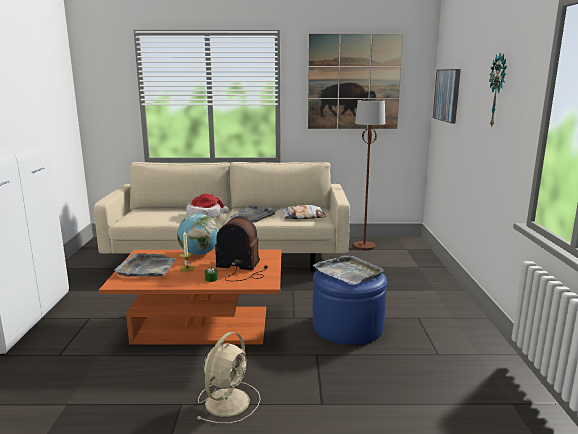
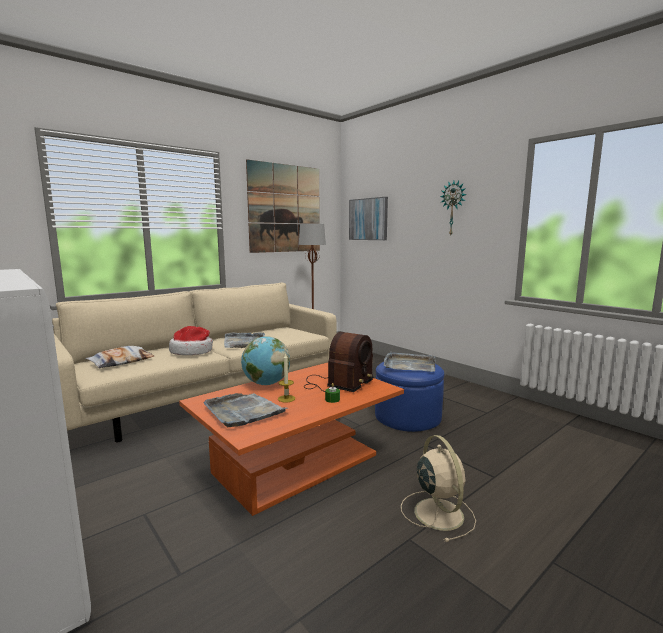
camera: 40 degrees left, 5 degrees down
(241, 269) = (337, 384): radio -> radio turned 150 degrees clockwise
(303, 216) = (290, 334): pillow -> pillow (121, 362)

